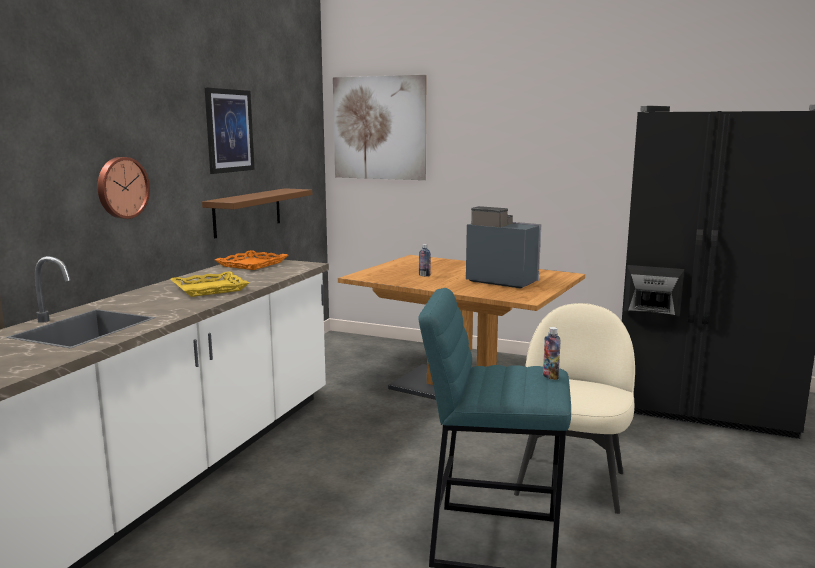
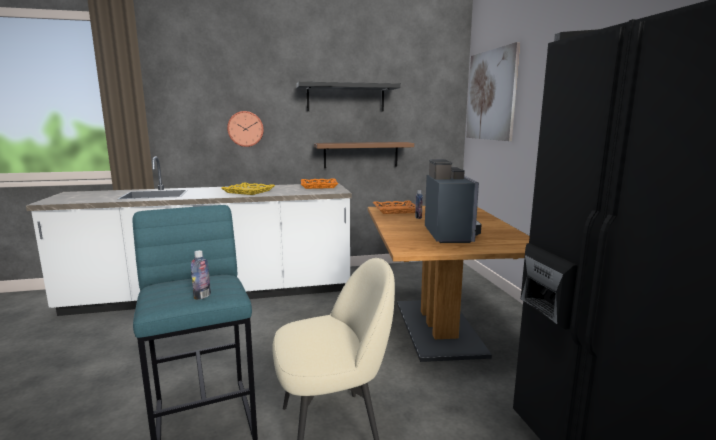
camera: 55 degrees right, 0 degrees up
(229, 131) = (346, 98): picture -> black shelf
(378, 274) = (395, 210): none -> orange tray

